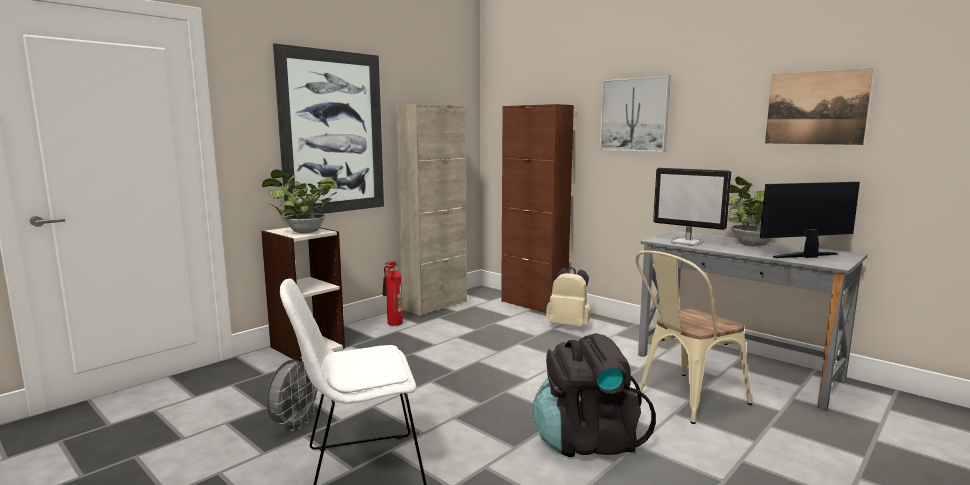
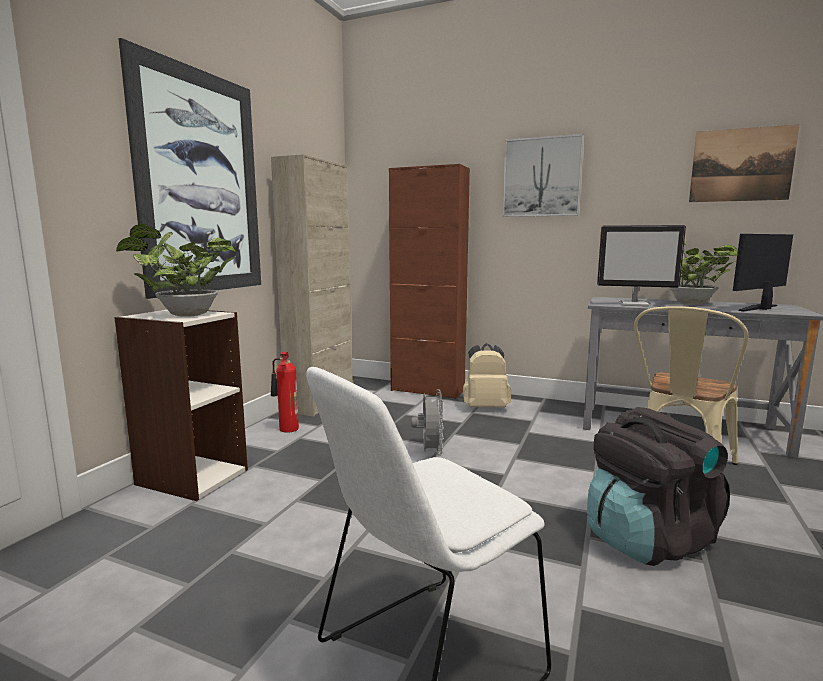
camera: 20 degrees left, 0 degrees up
(295, 424) = (259, 602): grey fan -> grey fan (429, 452)

